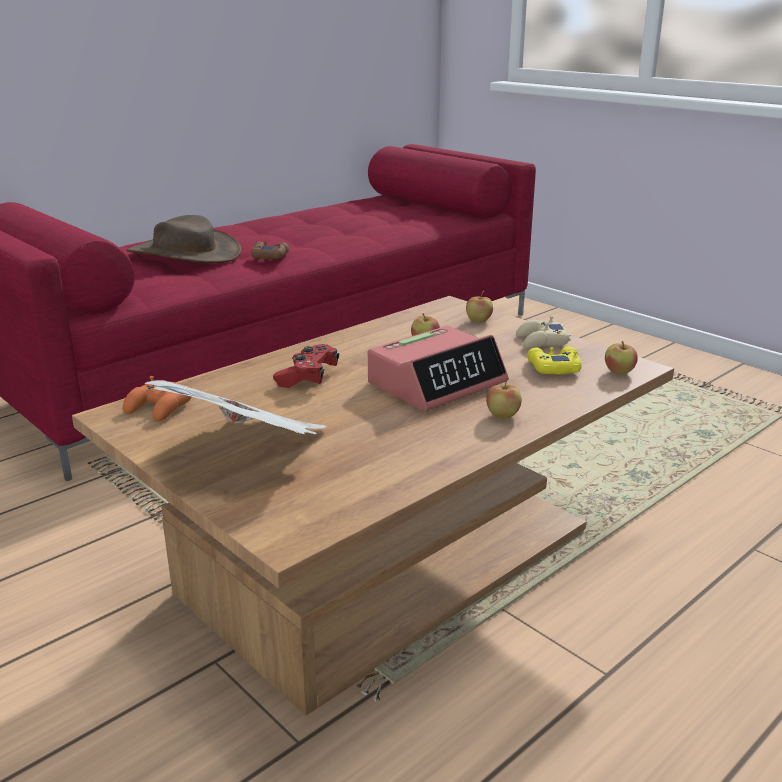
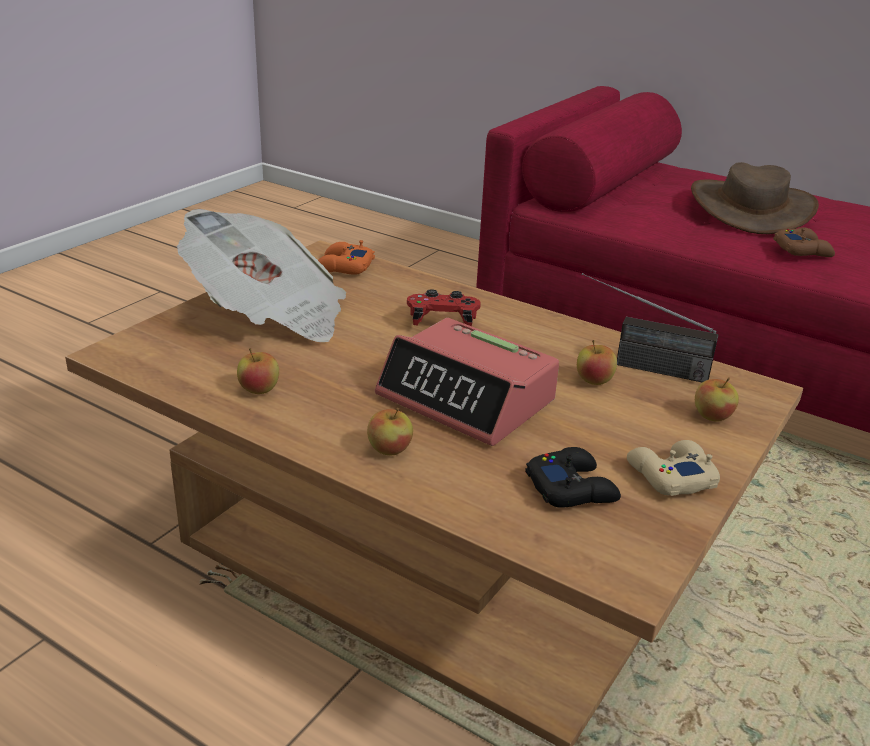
camera: 75 degrees right, 5 degrees up
(407, 328) = (637, 365): none -> radio
(553, 367) = (571, 488): yellow game controller -> black game controller
(619, 372) = (591, 555): apple -> apple (259, 390)

